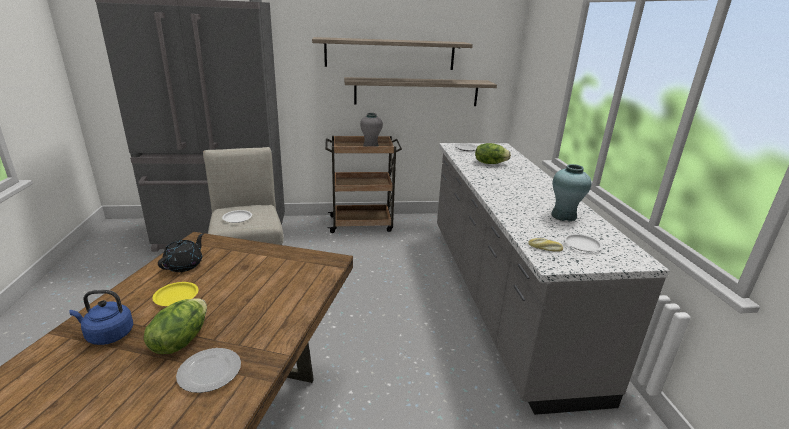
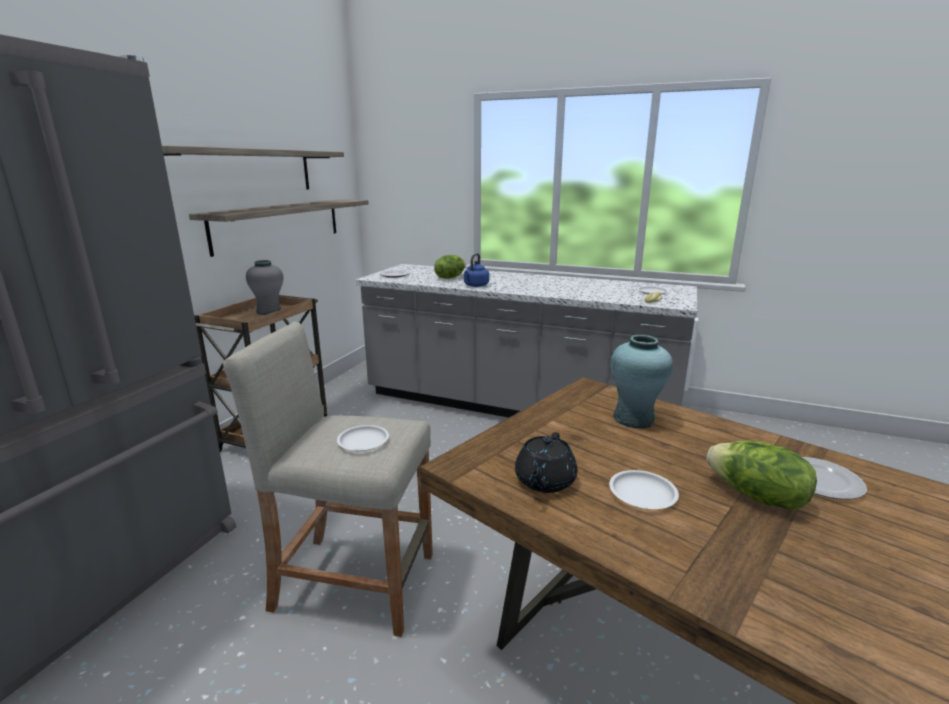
camera: 60 degrees left, 5 degrees down
(108, 335) = (743, 560): blue kettle -> blue kettle (475, 286)
(176, 297) = (643, 494): yellow plate -> white plate
(184, 265) = (544, 481): black teapot -> black teapot turned 120 degrees counterclockwise
(564, 216) = (596, 285): turquoise vase -> turquoise vase (634, 418)

